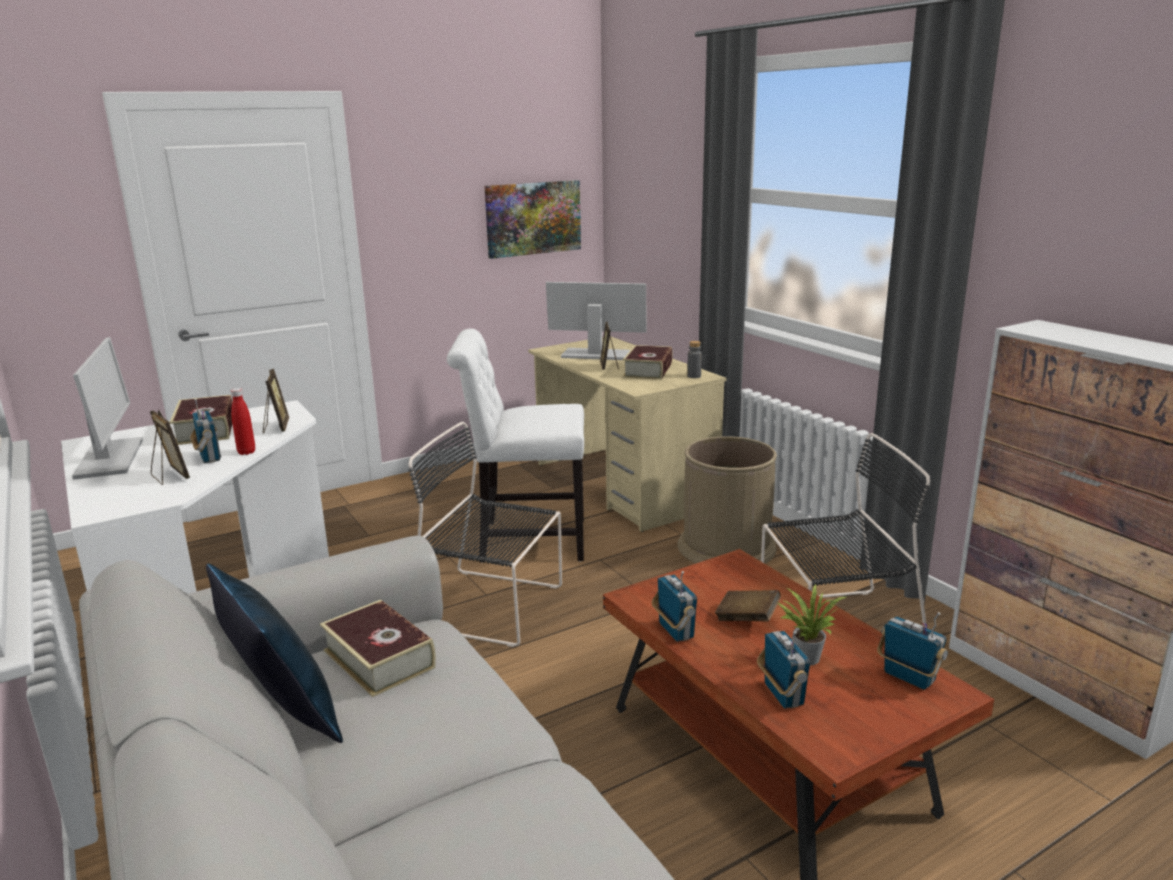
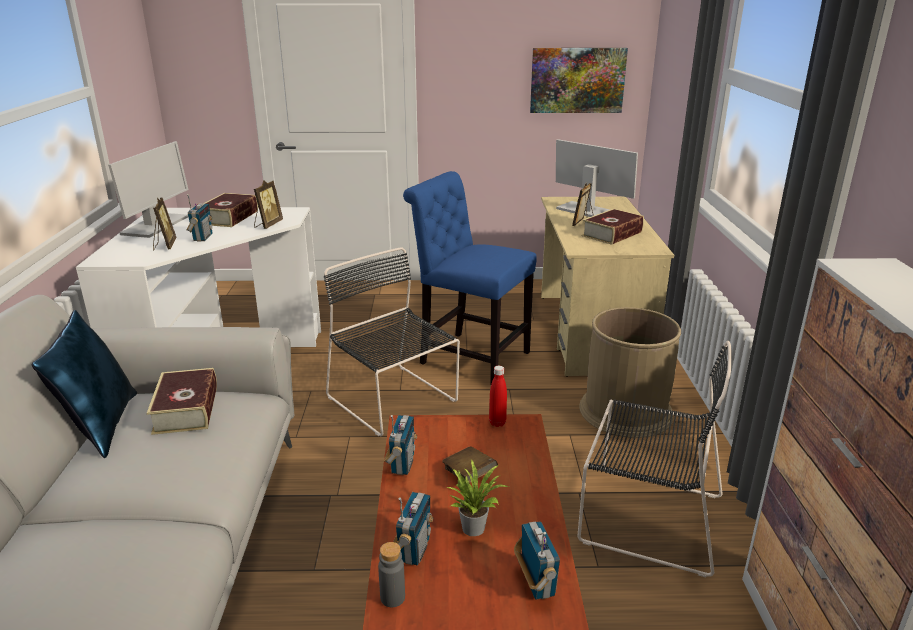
camera: 30 degrees right, 5 degrees up
(246, 452) = (226, 239): red bottle -> red bottle (497, 423)
(526, 541) = (469, 357): white chair -> blue chair
(694, 376) = (645, 247): grey bottle -> grey bottle (392, 597)

